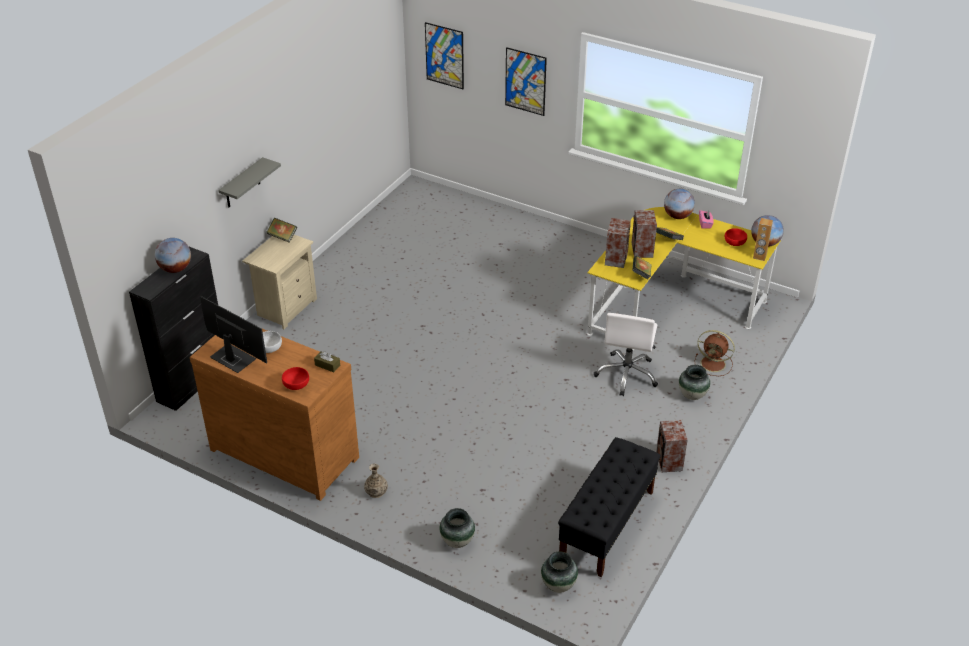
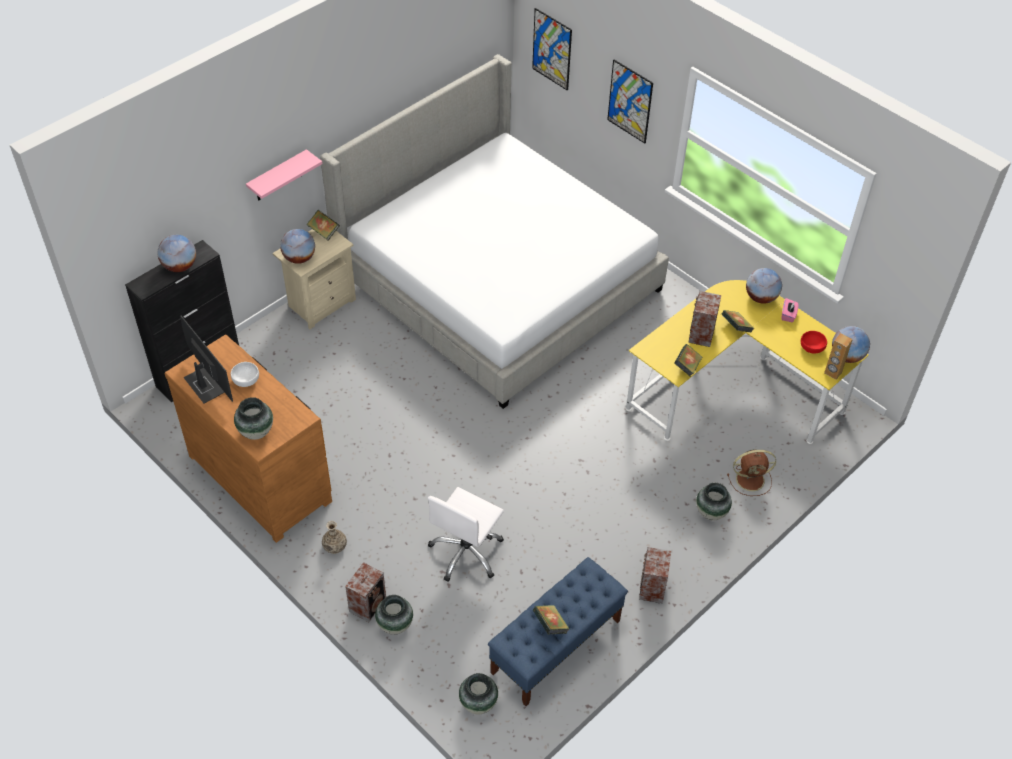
camera: 15 degrees right, 10 degrees up
(242, 184) = (278, 177): grey shelf -> pink shelf
(268, 260) = (299, 258): none -> globe
(296, 385) = (256, 432): red bowl -> vase
(327, 365) = (296, 415): brown tissue box -> none
(438, 263) = (498, 282): none -> bed
(607, 494) = (550, 625): none -> book
(607, 525) = (555, 647): black bench -> blue bench
(616, 258) = (668, 339): speaker -> speaker (368, 604)
(627, 374) = (649, 470): white office chair -> white office chair (466, 552)
(714, 364) = (751, 479): brown fan -> brown fan turned 45 degrees counterclockwise

